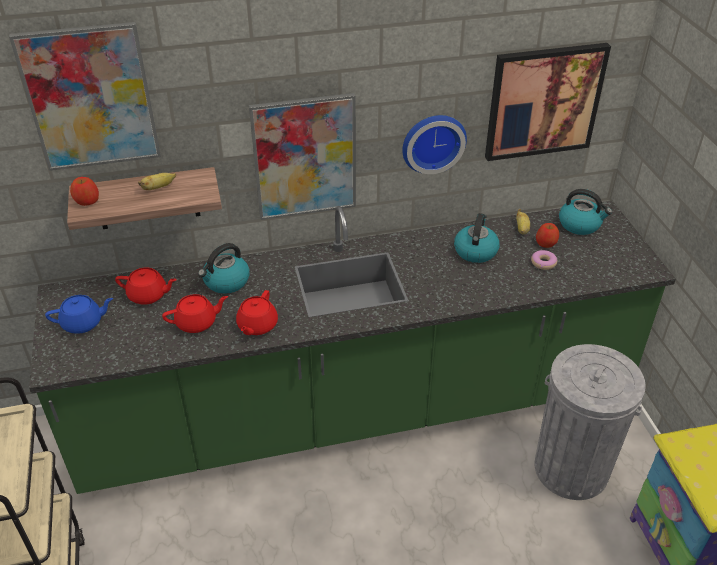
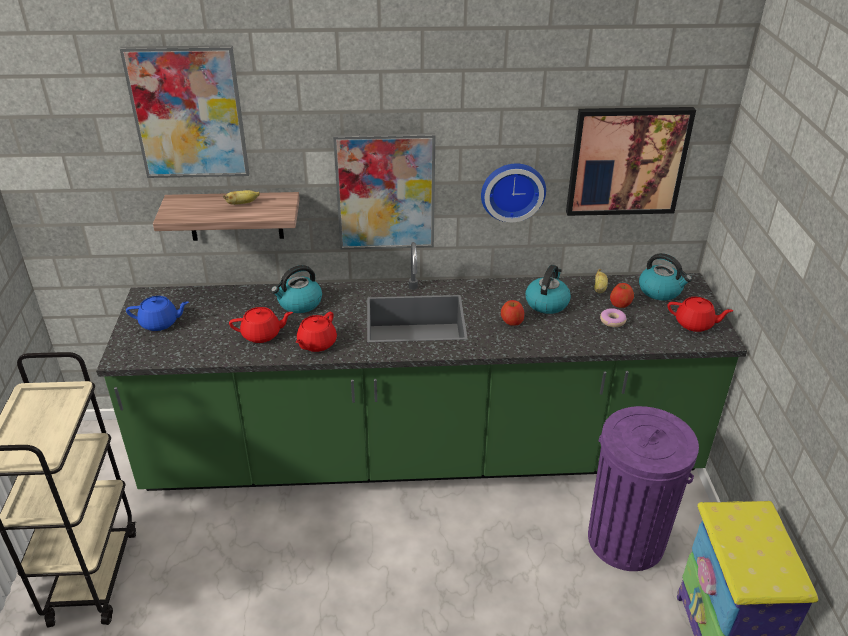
camera: 10 degrees right, 5 degrees down
(87, 200) = (175, 208): apple -> apple (512, 321)
(148, 295) = (225, 307): red teapot -> red teapot (695, 324)
(571, 468) = (626, 539): grey trash can -> purple trash can

